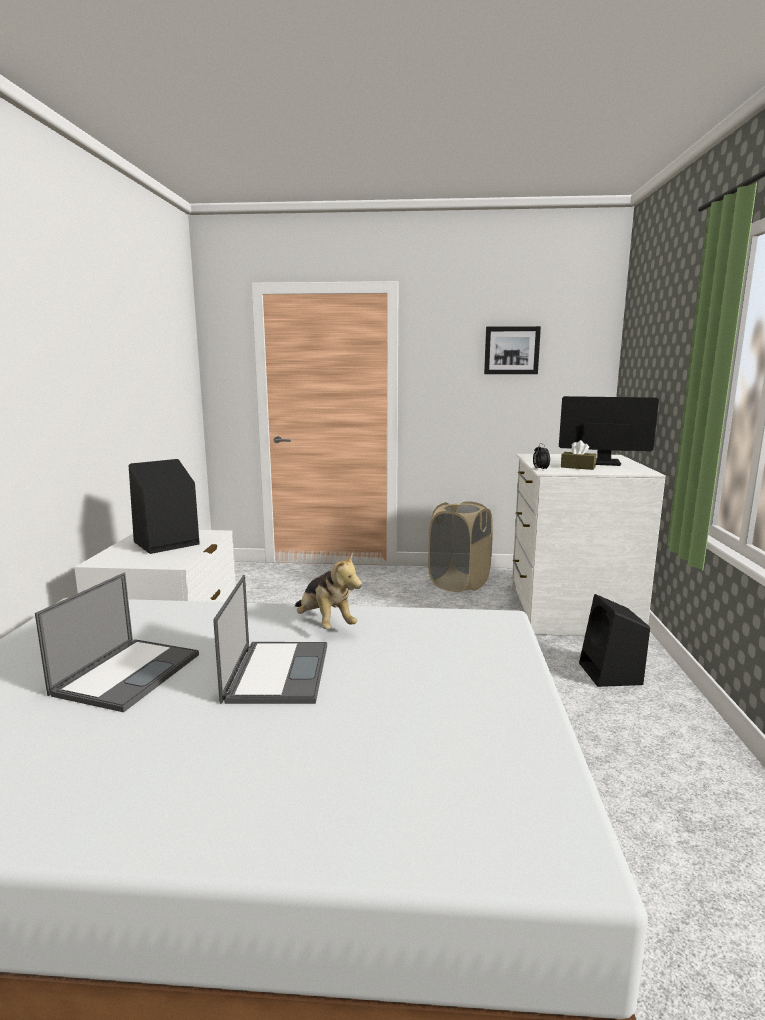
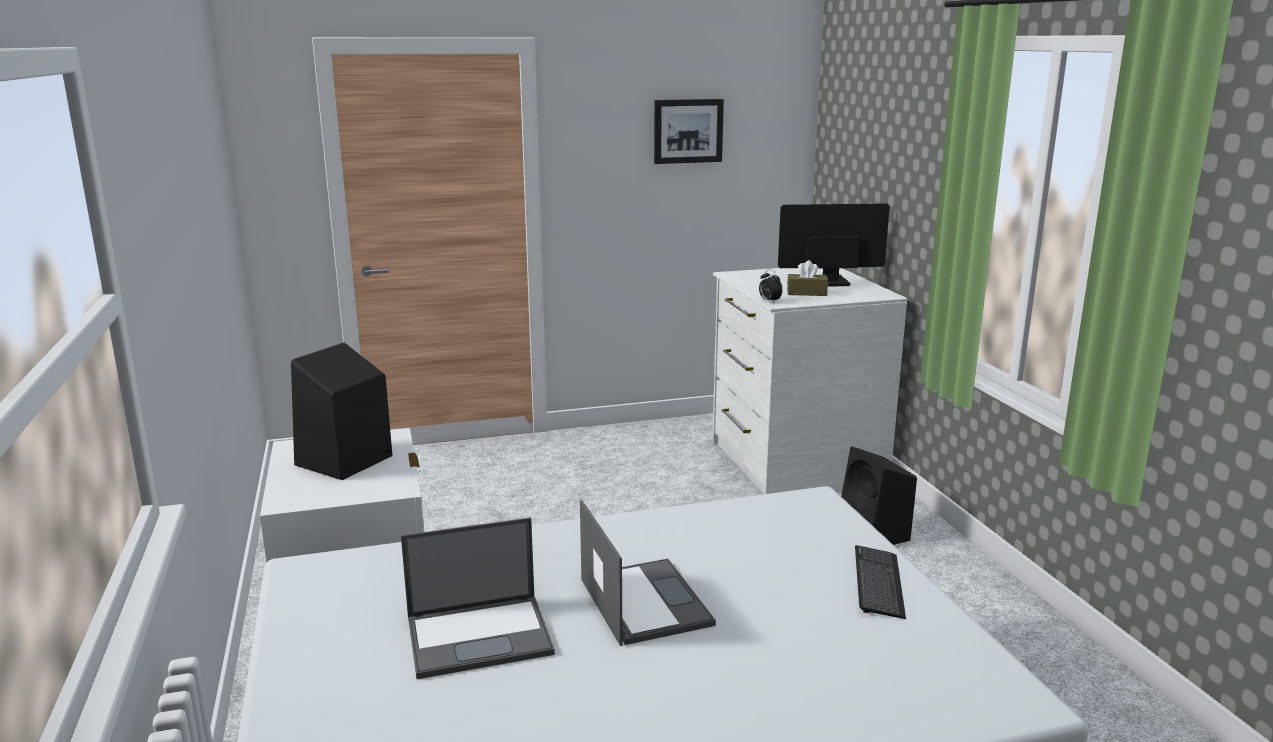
camera: 20 degrees left, 5 degrees up
(128, 673) = (481, 635): laptop -> laptop turned 75 degrees clockwise
(325, 624) = (639, 537): plush toy -> none
(459, 583) = (644, 445): beige laundry basket -> none
(501, 697) = (878, 583): none -> keyboard

